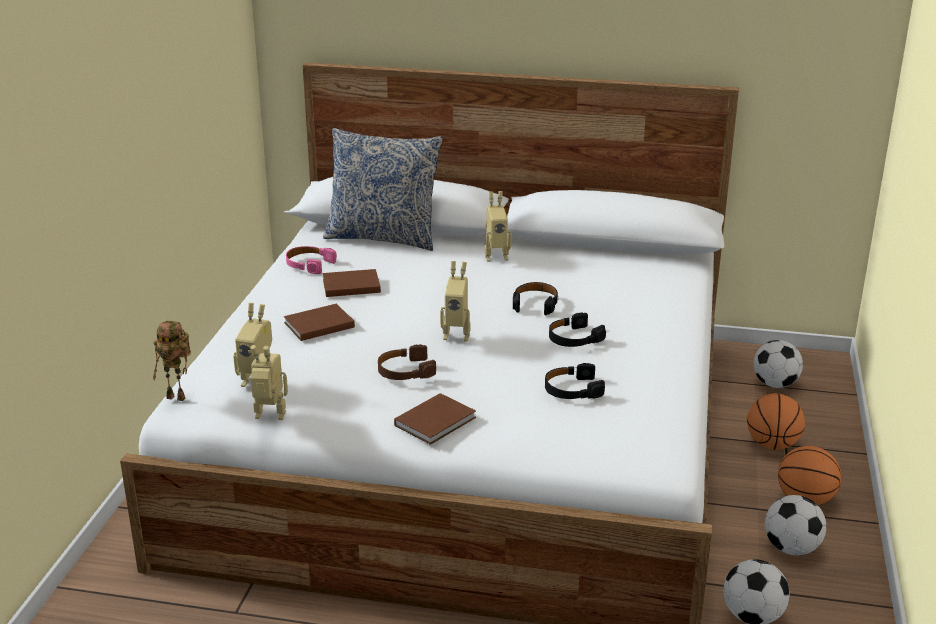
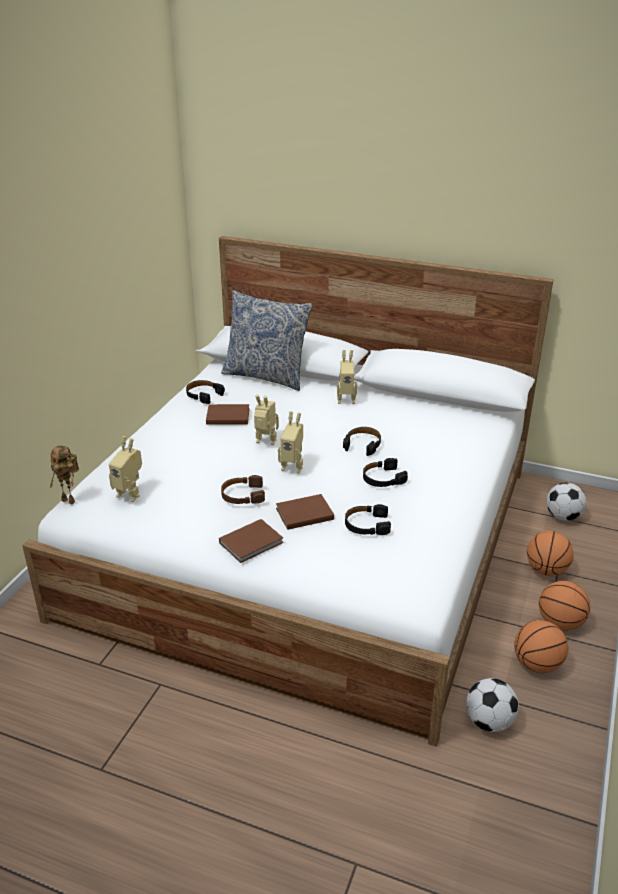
camera: 10 degrees right, 5 degrees up
(269, 418) = (128, 526): toy robot -> toy robot (265, 443)
(309, 264) = (203, 395): pink headphones -> black headphones
(317, 325) = (190, 448): brown book -> brown book (303, 513)
(791, 548) = (537, 664): football -> basketball

